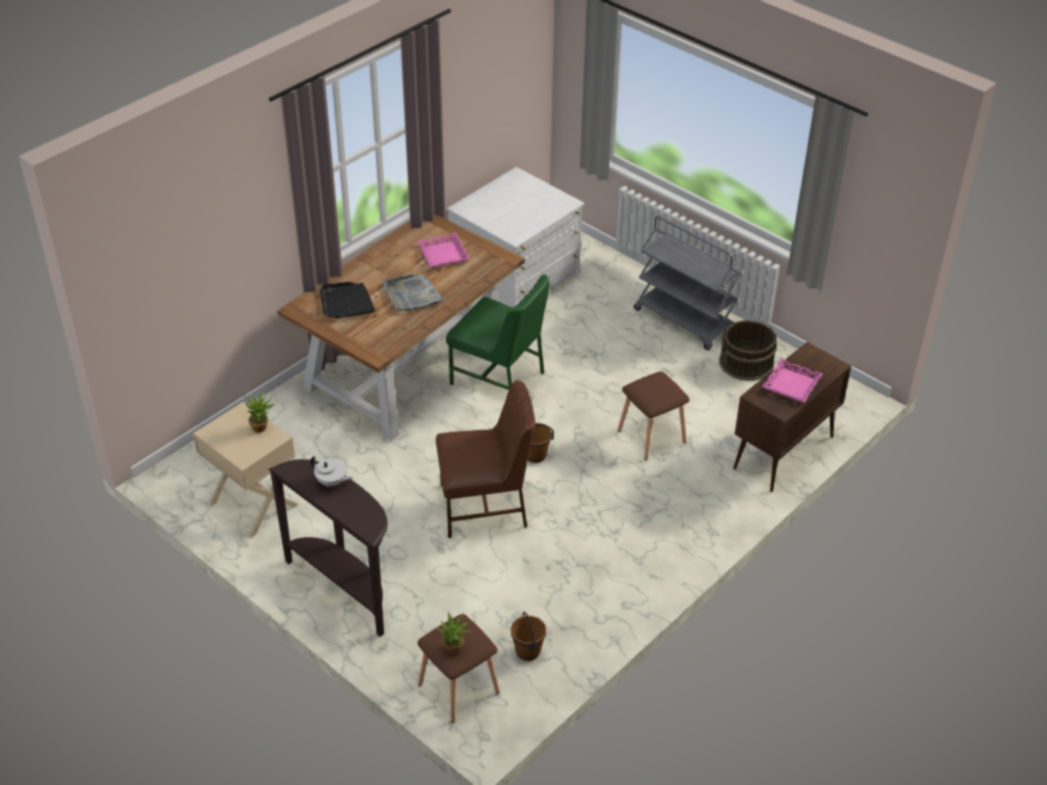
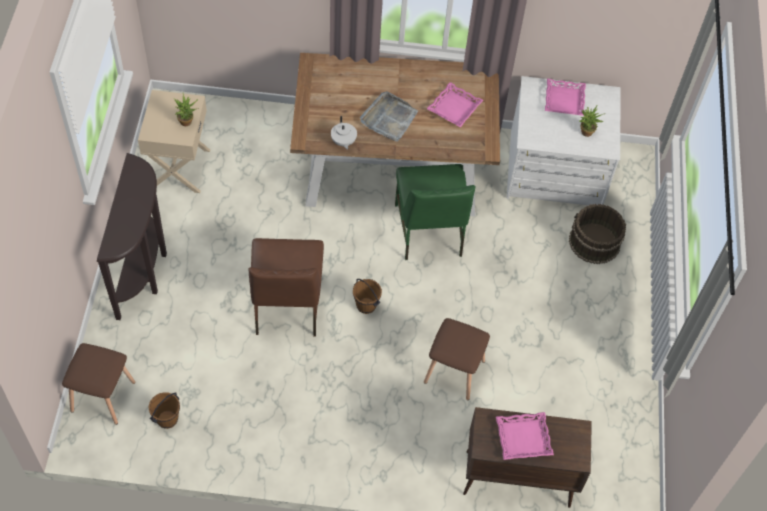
camera: 50 degrees right, 15 degrees up
(332, 482) = (140, 196): white teapot -> white teapot (343, 142)
(346, 303) = (344, 86): black tray -> none
(454, 650) = (83, 371): potted plant -> potted plant (585, 134)
(485, 507) = (287, 306): brown chair -> brown chair turned 45 degrees clockwise
(497, 199) = (564, 100): none -> pink tray
(684, 321) = (613, 317): grey cart -> none
(746, 363) = (603, 392): brown bucket -> brown bucket (594, 242)

